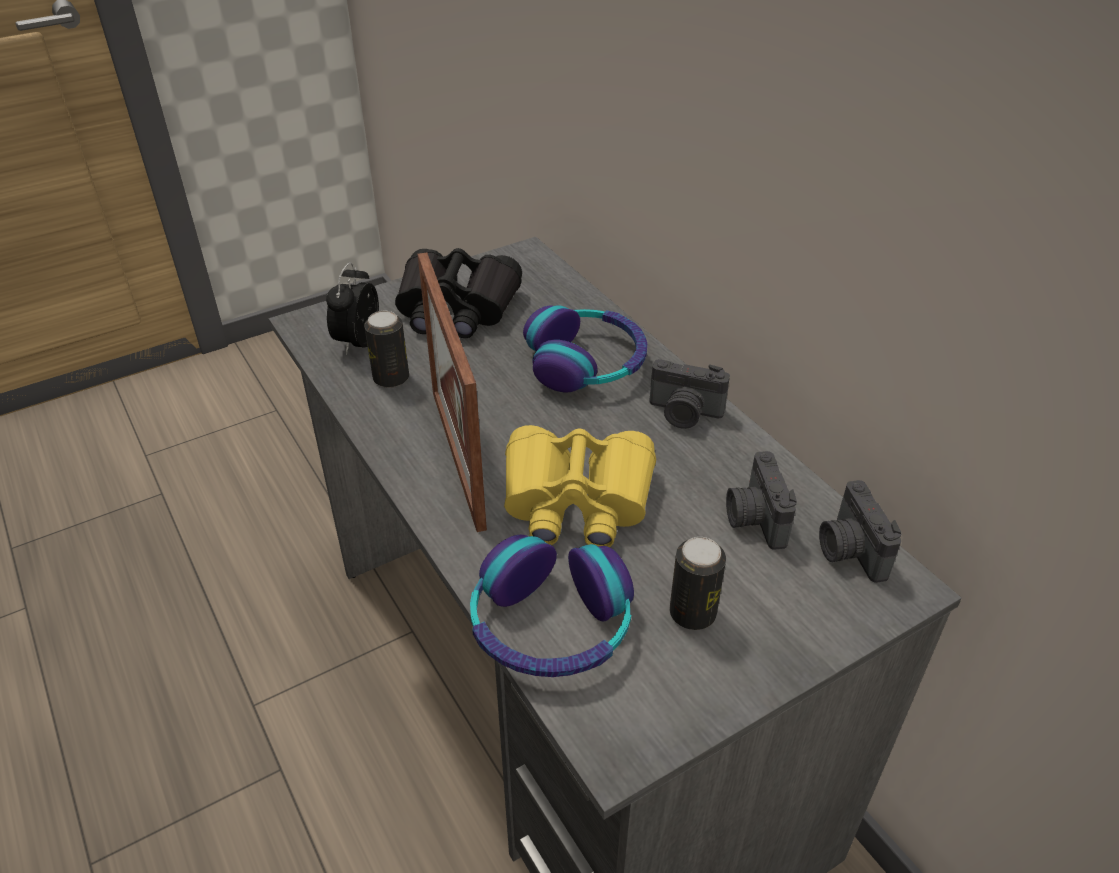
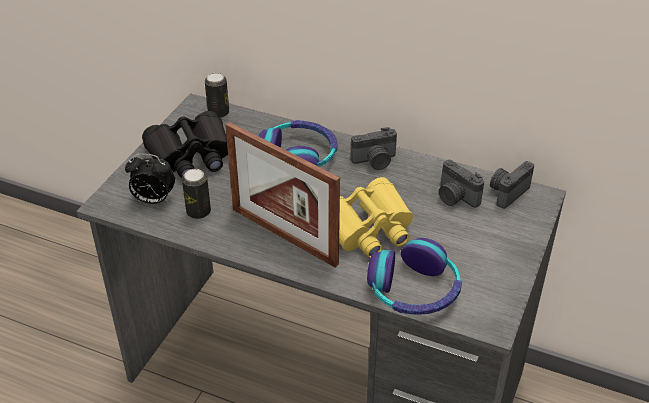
camera: 35 degrees left, 0 degrees up
(357, 342) = (153, 200): alarm clock -> alarm clock turned 60 degrees counterclockwise
(692, 613) = (469, 252): can -> can (218, 113)
(849, 551) = (507, 192): camera -> camera turned 90 degrees clockwise

